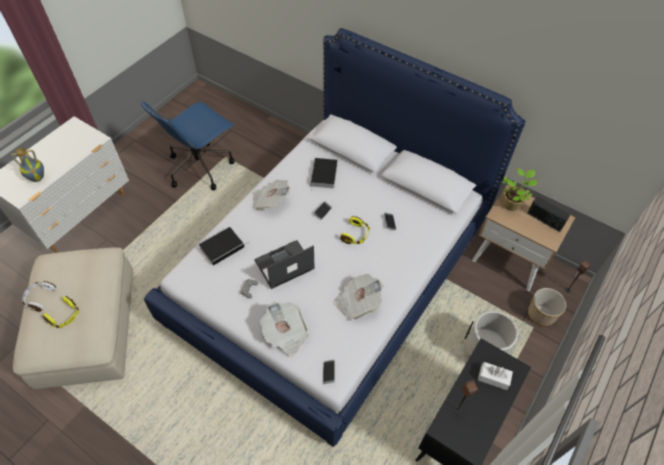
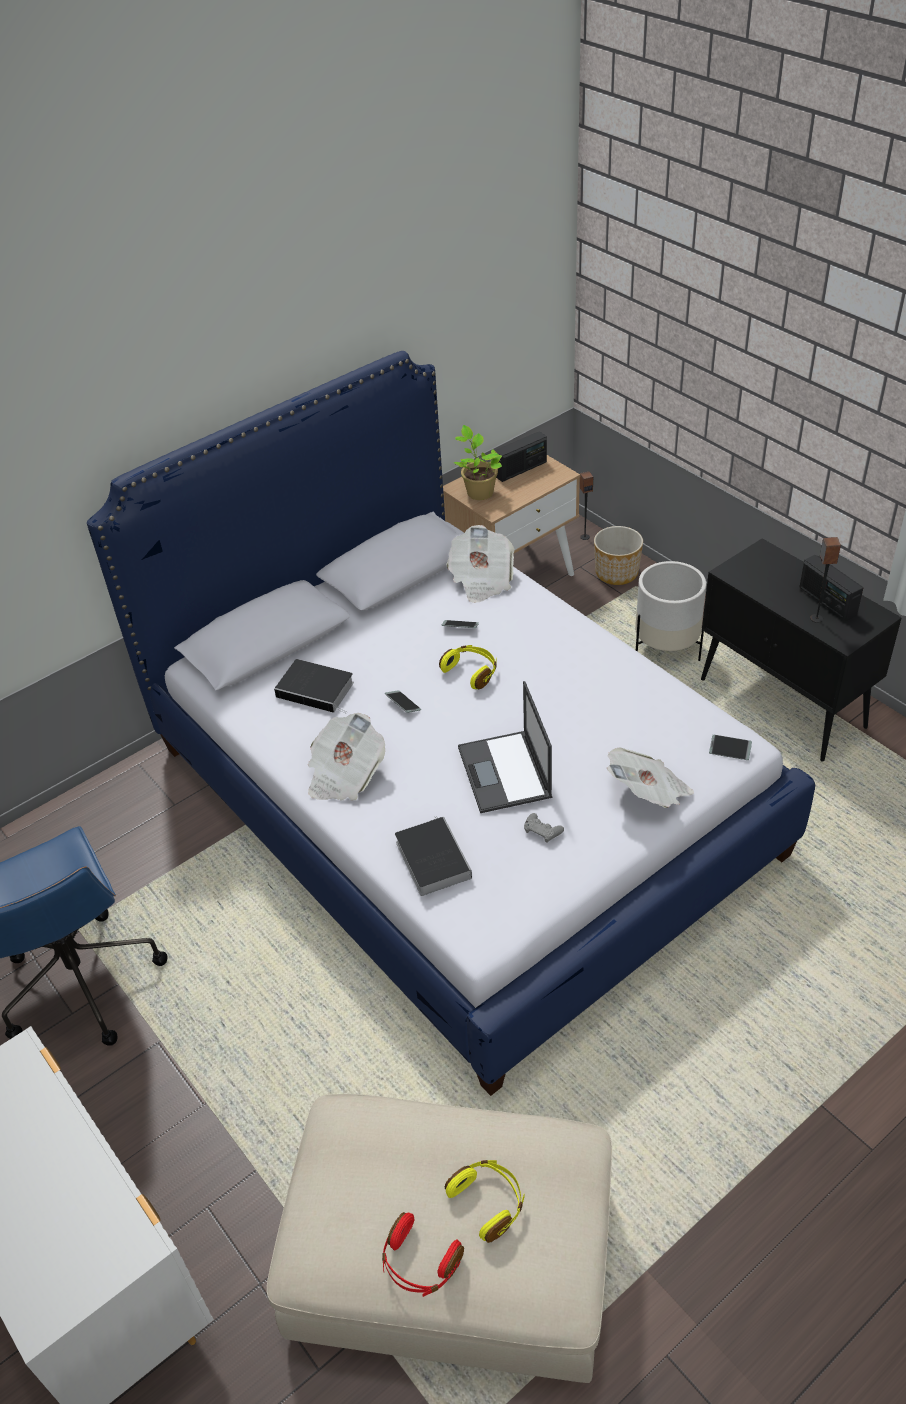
camera: 70 degrees left, 10 degrees down
(37, 177) = (83, 1202): vase -> none
(39, 298) = (419, 1263): white headphones -> red headphones
(357, 303) = (609, 695): newspaper -> newspaper (481, 580)
(478, 415) = (827, 601): none -> radio
(493, 378) = (773, 574): white tissue box -> none

